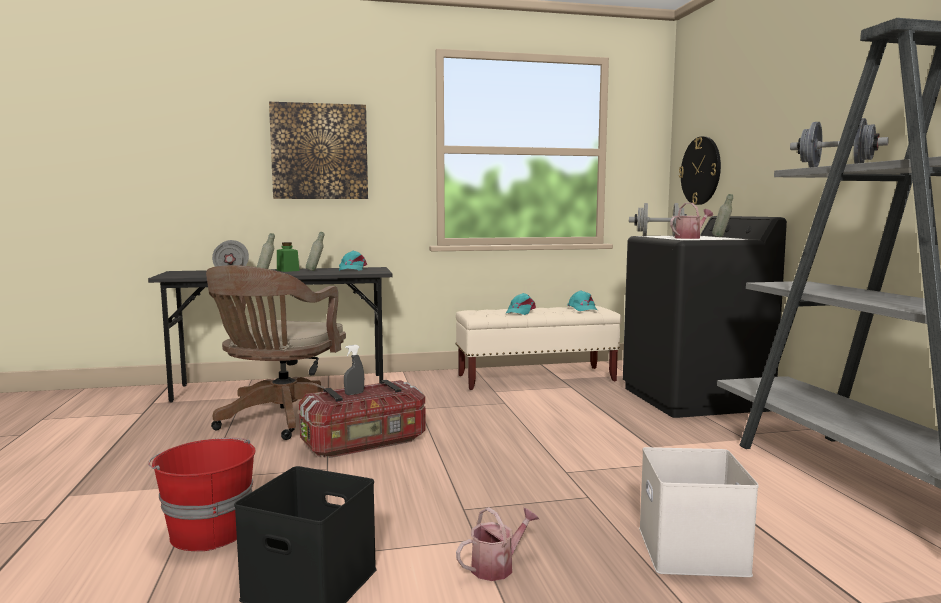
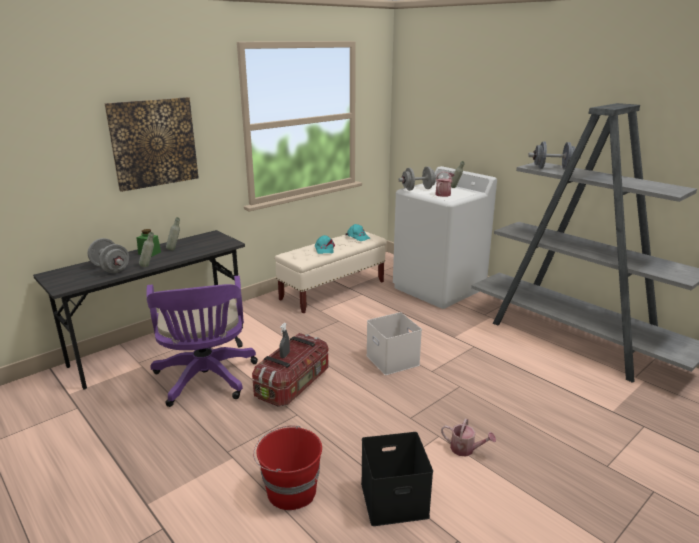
camera: 30 degrees left, 15 degrees up
(281, 419) = (206, 380): brown office chair -> purple office chair
(352, 269) = (198, 240): turquoise cap -> none
(497, 566) = (466, 449): watering can -> watering can turned 90 degrees clockwise
(694, 399) = (439, 288): black washing machine -> white washing machine
(694, 551) = (534, 405): white storage box -> white storage box (394, 360)
(701, 171) = (422, 130): wall clock -> none

